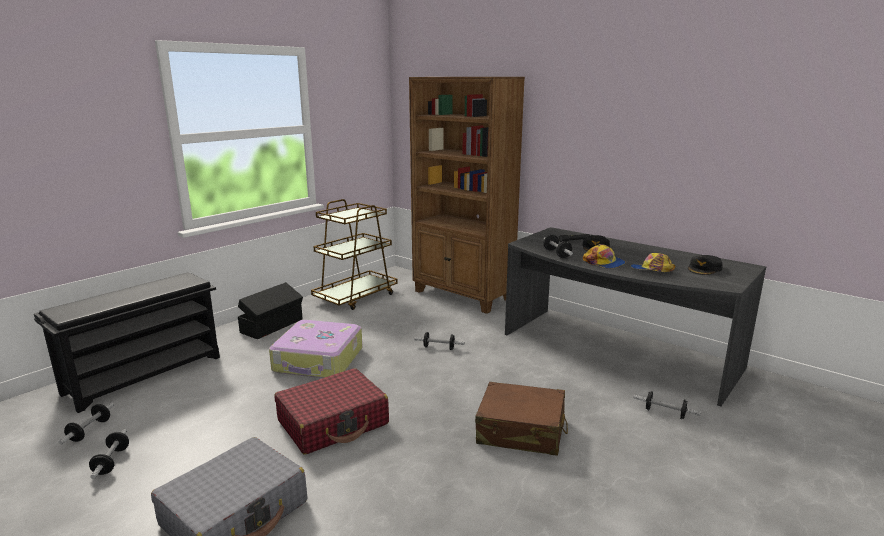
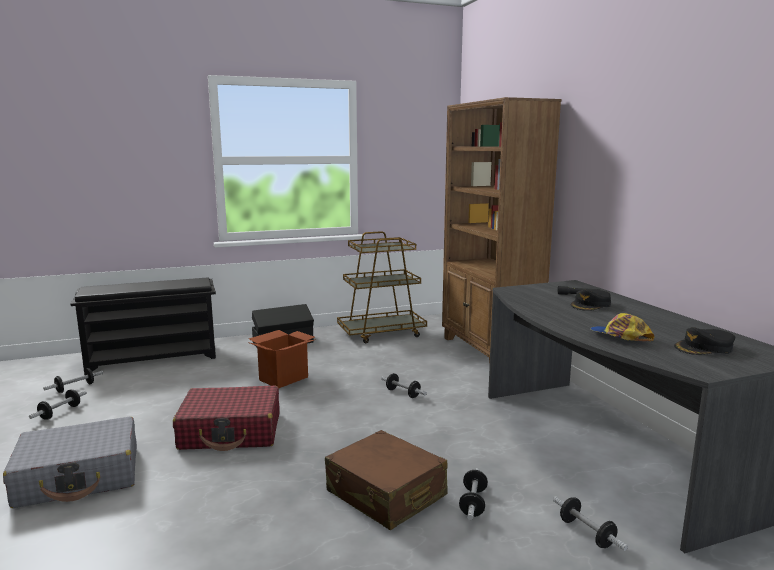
camera: 30 degrees right, 5 degrees down
(318, 360) = (284, 378): suitcase -> cardboard box
(557, 254) = (528, 304): dumbbell -> dumbbell (473, 503)
(604, 263) = (569, 320): cap -> none

